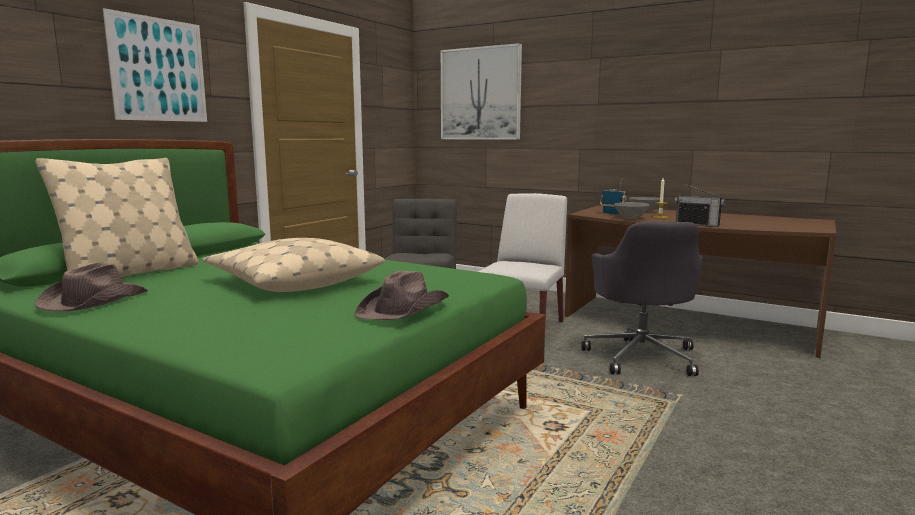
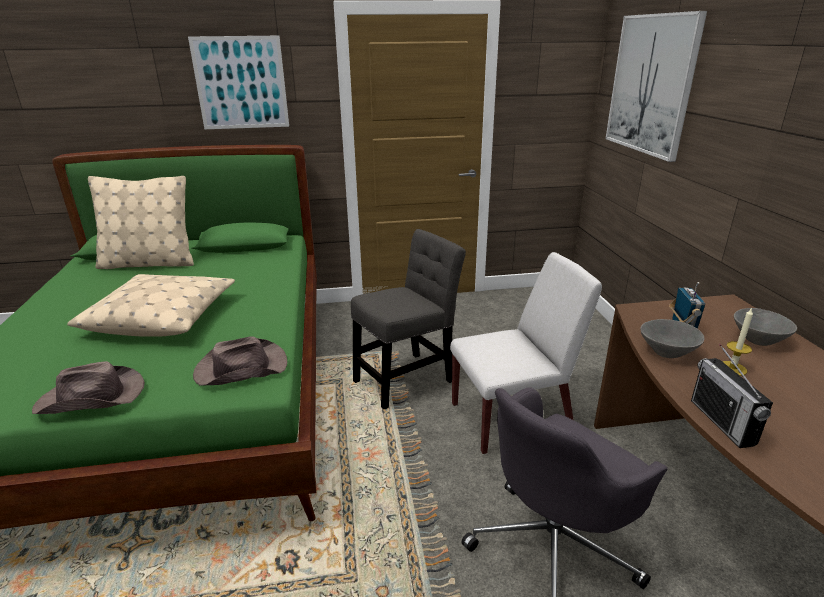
camera: 50 degrees right, 15 degrees up
(93, 300) = (68, 289): brown hat -> brown hat (240, 368)

